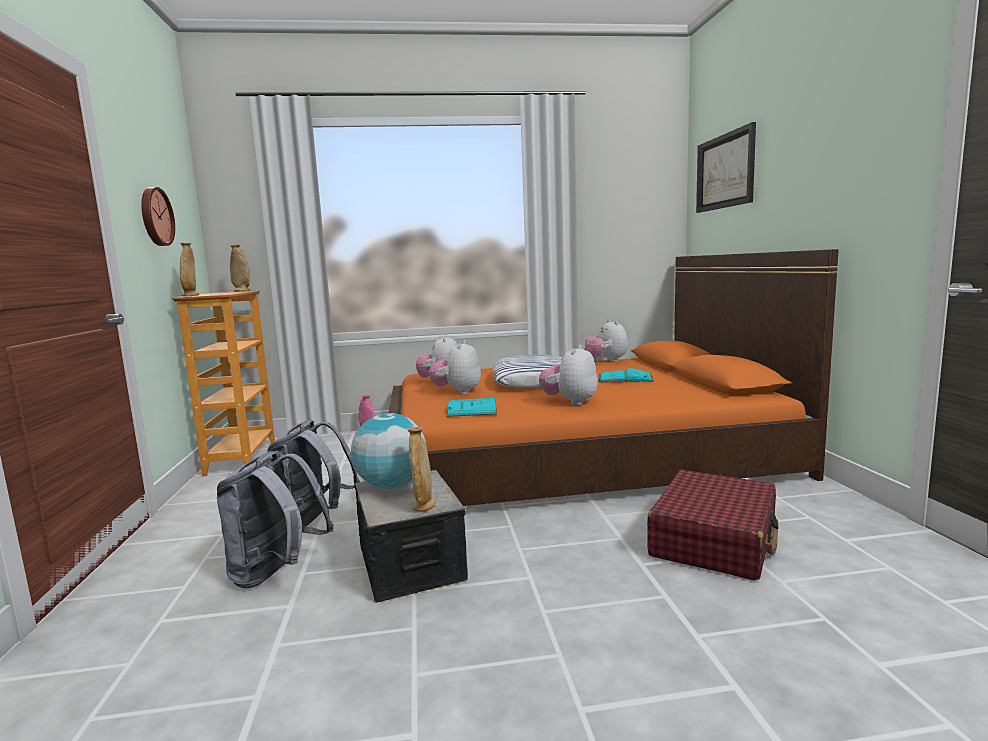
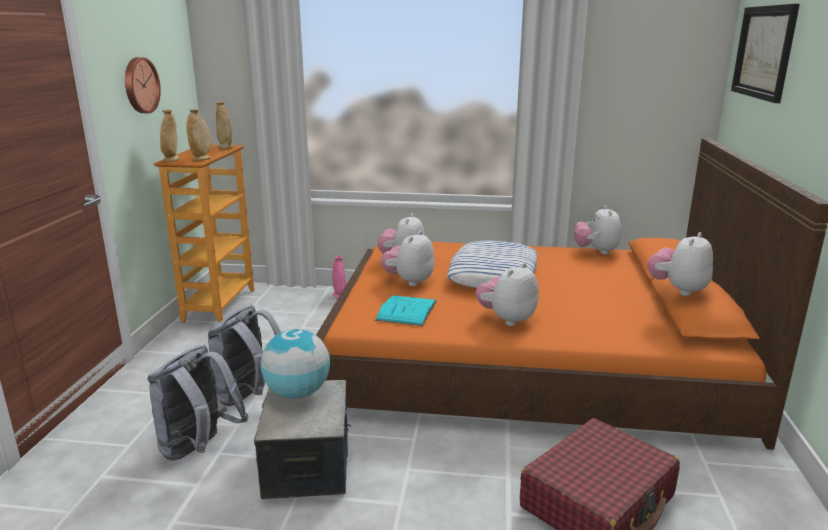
camera: 15 degrees right, 10 degrees up
(423, 505) = (311, 424): beige vase -> beige vase (201, 159)
(625, 378) = (592, 287): turquoise book -> none
(708, 360) = (678, 290): none -> plush toy

